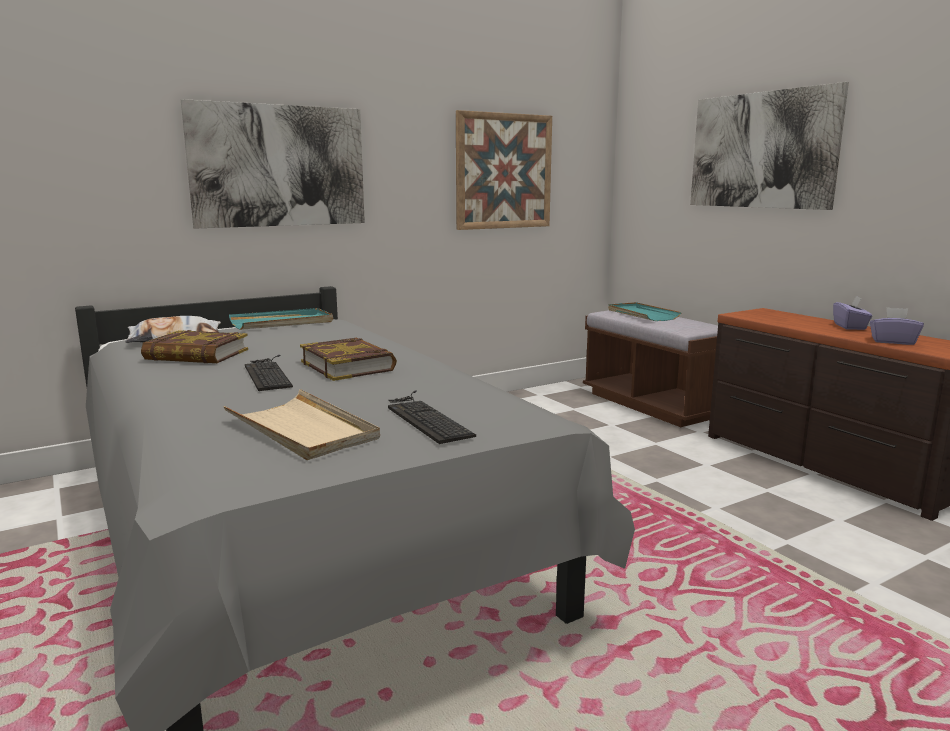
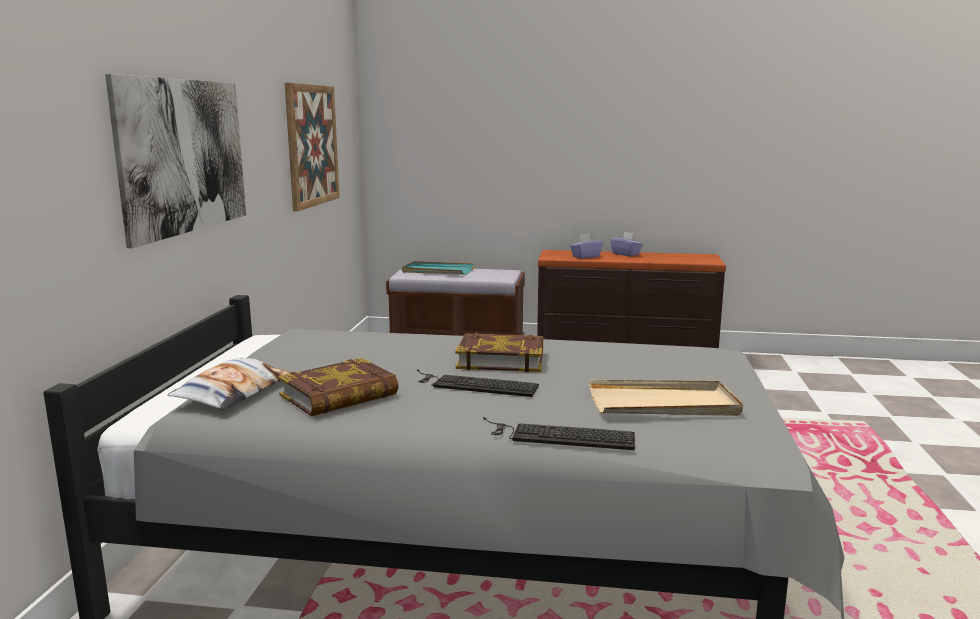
camera: 50 degrees left, 0 degrees up
(282, 323) = (269, 346): turquoise tray -> none
(424, 417) = (680, 371): keyboard -> keyboard (558, 435)
(761, 150) = (526, 125): picture -> none
(892, 341) = (671, 259): purple tissue box -> purple tissue box (585, 256)

